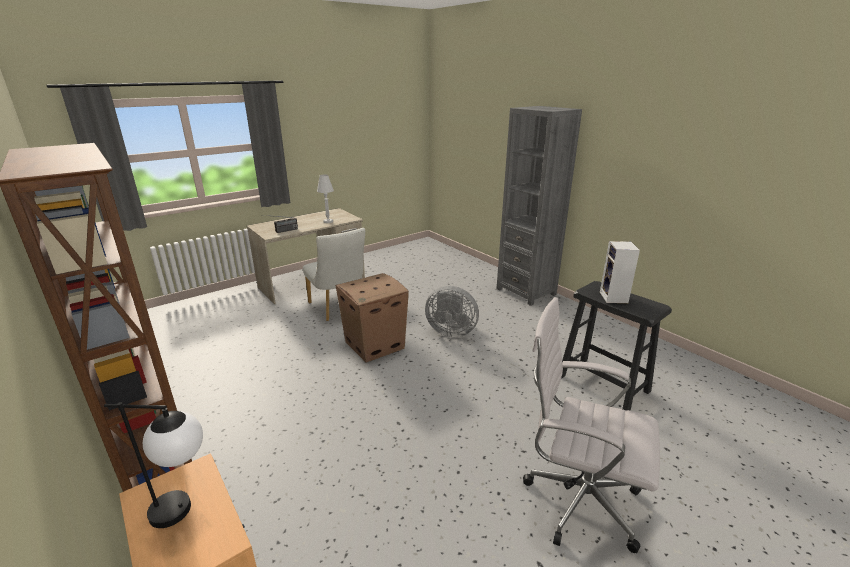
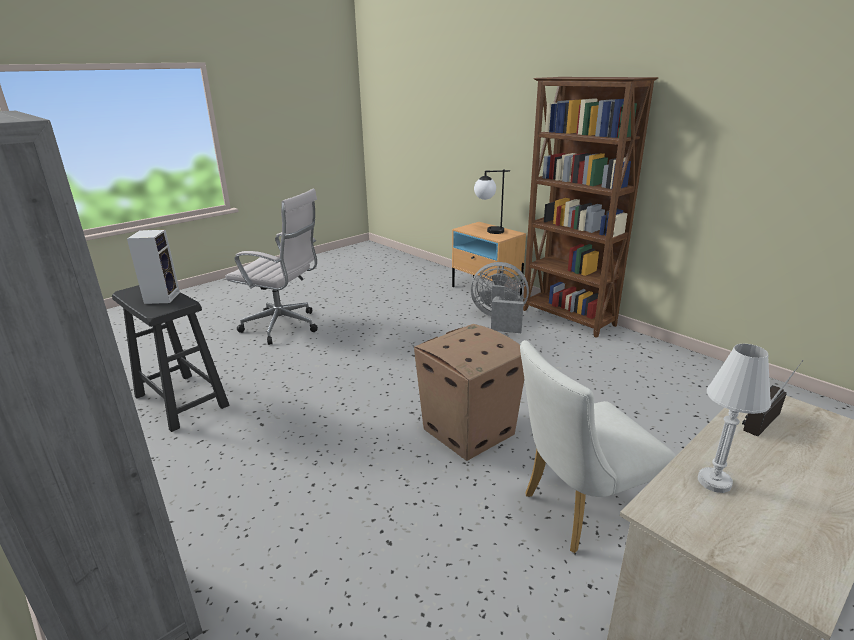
camera: 175 degrees right, 0 degrees up
(338, 308) = (579, 510): white chair -> white chair turned 75 degrees counterclockwise
(451, 331) = (351, 467): grey fan -> grey fan (499, 320)

